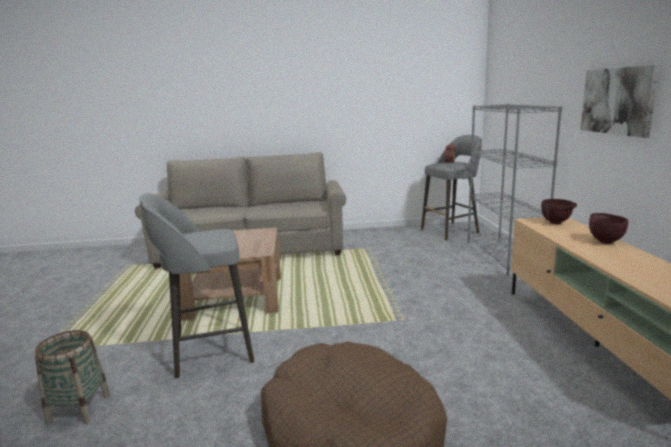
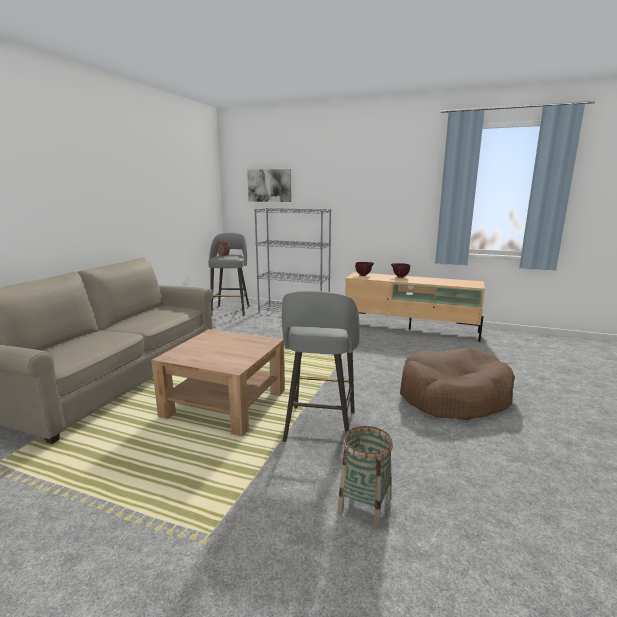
camera: 65 degrees left, 0 degrees up
(617, 101) = (373, 205): picture -> picture (269, 185)

